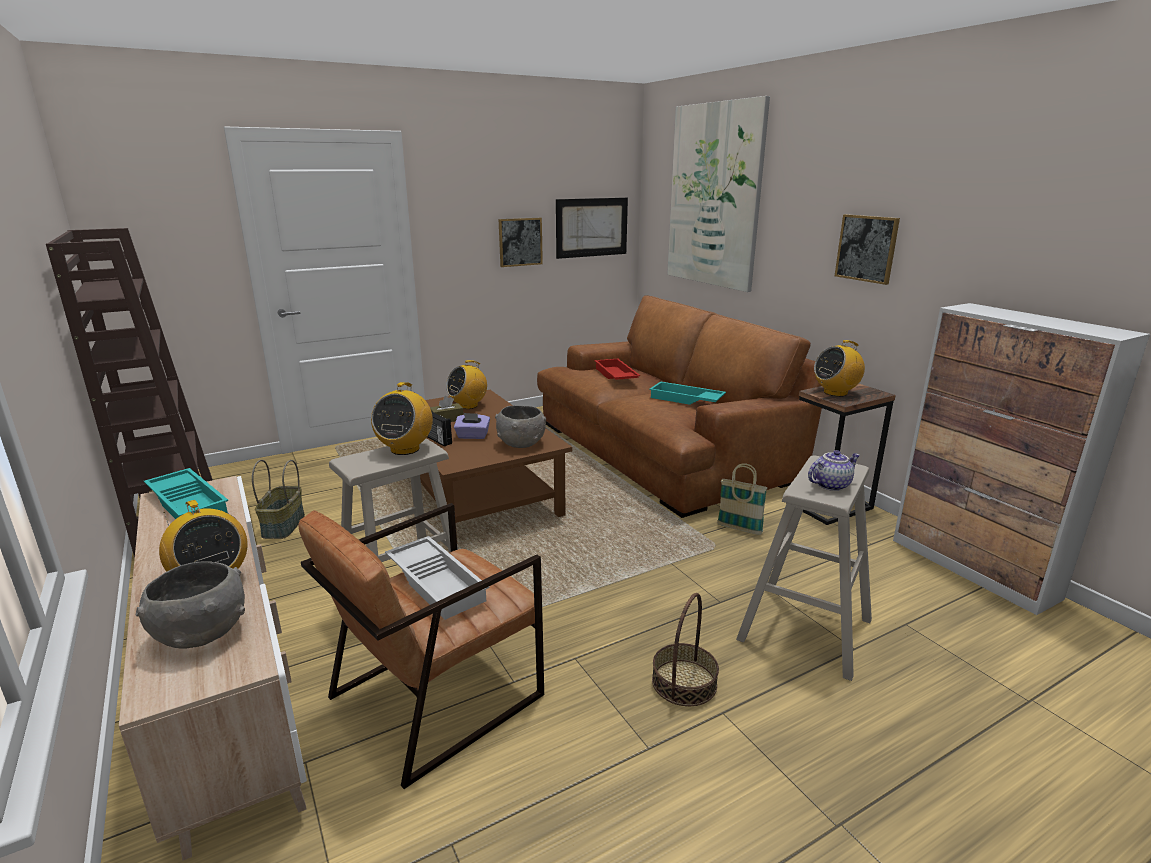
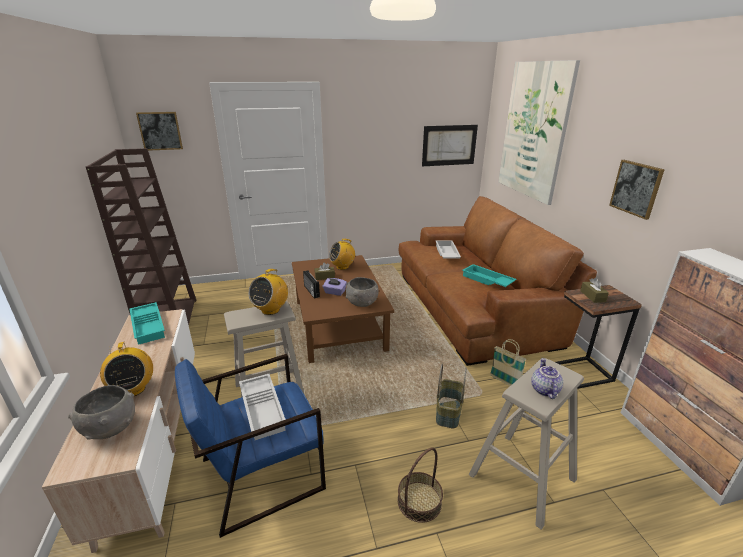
camera: 15 degrees right, 5 degrees up
(284, 526) = (223, 331): basket -> basket (449, 413)
(435, 695) = (262, 473): brown armchair -> blue armchair
(520, 242) = (397, 155): picture -> picture (160, 131)
(615, 375) = (446, 253): red tray -> white tray
(830, 485) = (544, 389): teapot -> teapot turned 75 degrees counterclockwise
(835, 393) = (592, 296): radio -> brown tissue box

